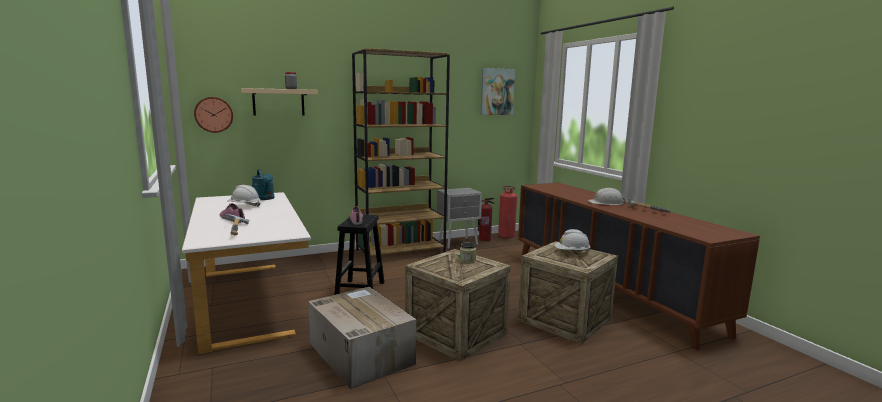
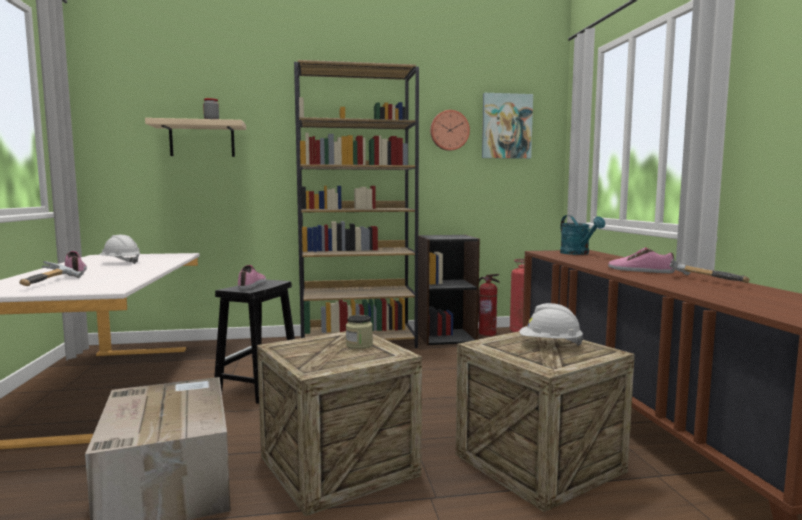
camera: 15 degrees right, 5 degrees down
(213, 114) = (122, 155): wall clock -> wall clock (449, 130)
(265, 199) = (161, 257): turquoise watering can -> turquoise watering can (578, 253)
(459, 243) = (446, 337): grey nightstand -> black bookcase
(606, 203) = (640, 270): white hard hat -> shoe

